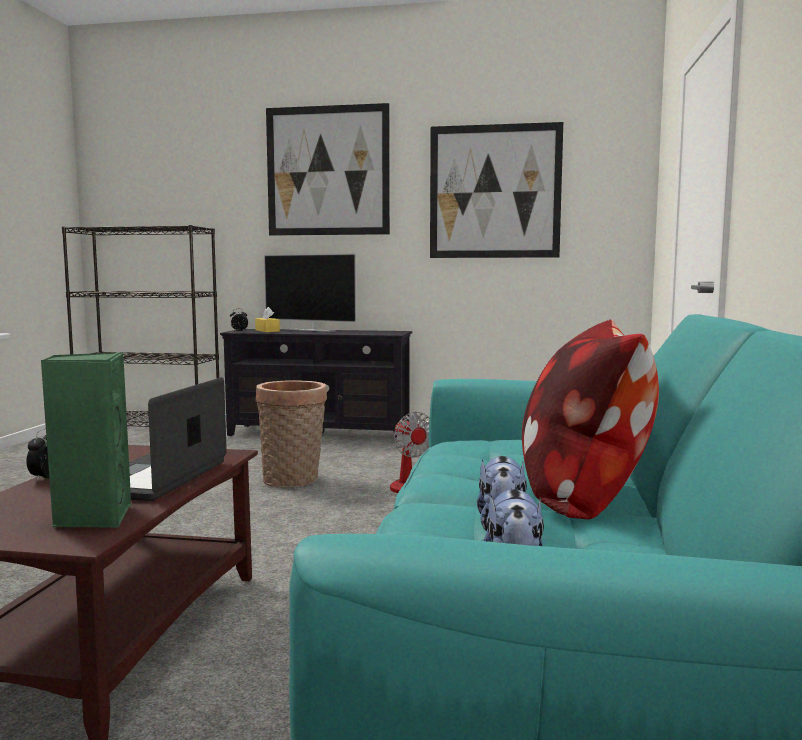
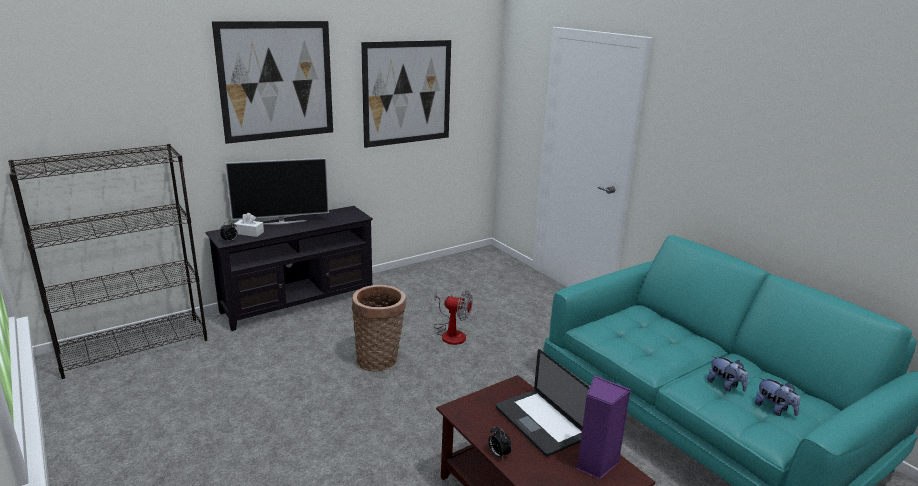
camera: 45 degrees left, 15 degrees up
(93, 517) = (594, 463): green speaker -> purple speaker
(267, 331) = (249, 233): yellow tissue box -> white tissue box
(584, 494) = (701, 350): pillow -> none

